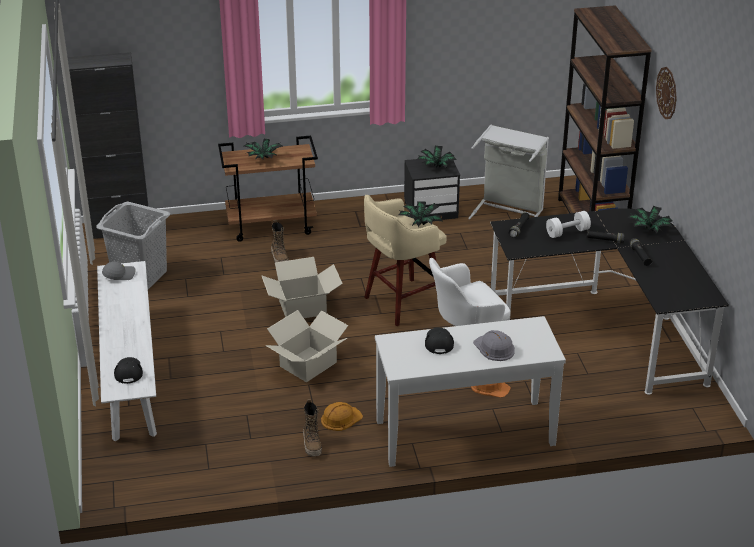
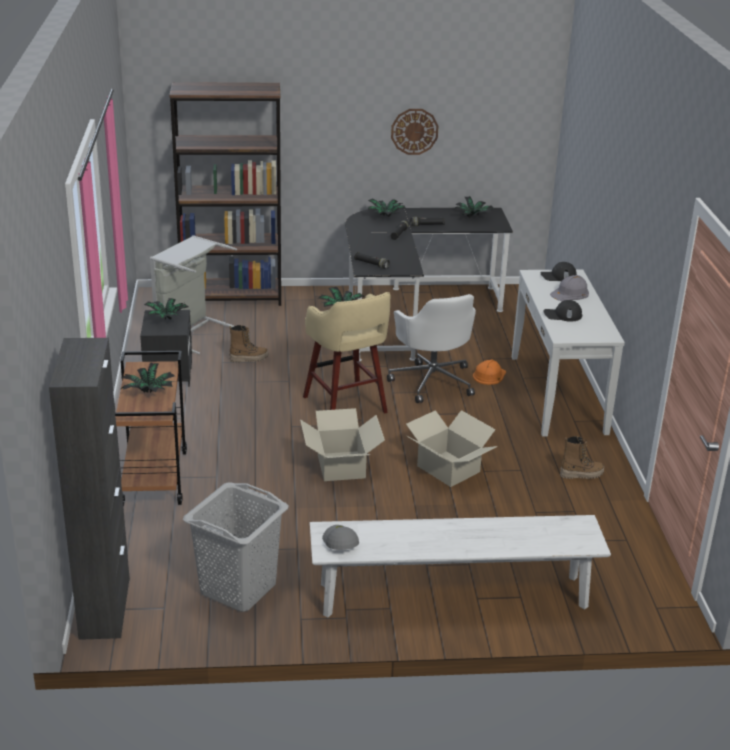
camera: 85 degrees left, 5 degrees down
(128, 371) = (551, 534): black cap -> black cap (558, 276)
(280, 258) = (232, 476): boot -> boot (249, 359)
(340, 418) = (539, 455): orange hard hat -> none
(567, 232) = (382, 246): white dumbbell -> none
(667, 93) = (316, 108): wall clock -> wall clock (414, 131)
(681, 285) = (473, 218): none -> potted plant

